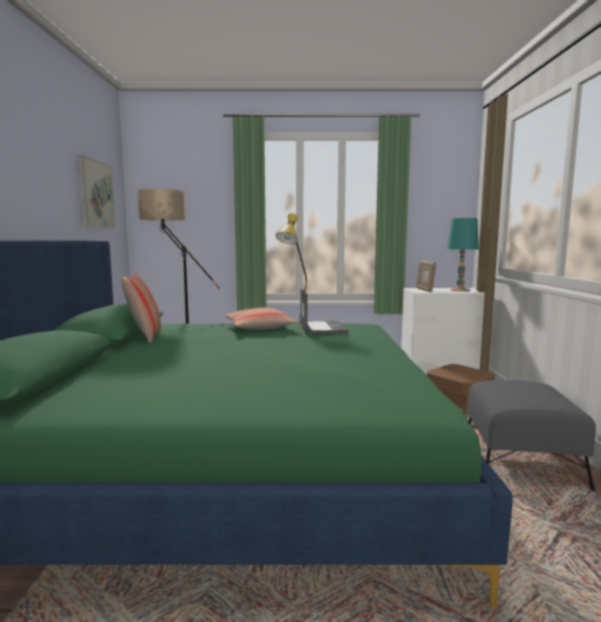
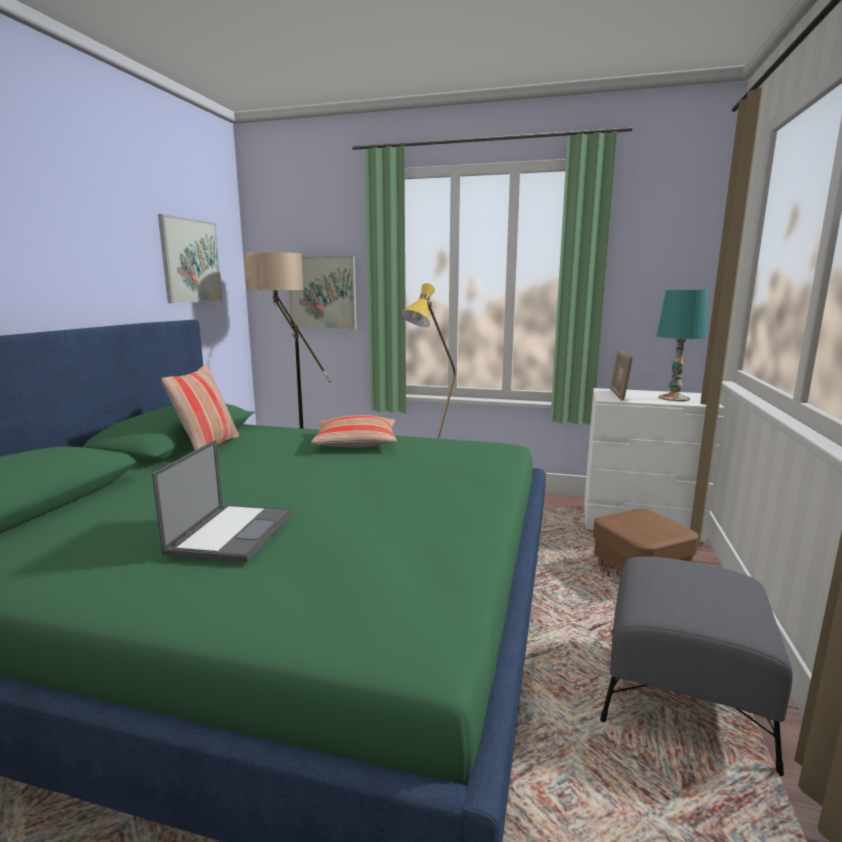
camera: 15 degrees right, 5 degrees up
(194, 224) = (322, 293): none -> picture
(322, 328) = (434, 450): laptop -> laptop (232, 532)

